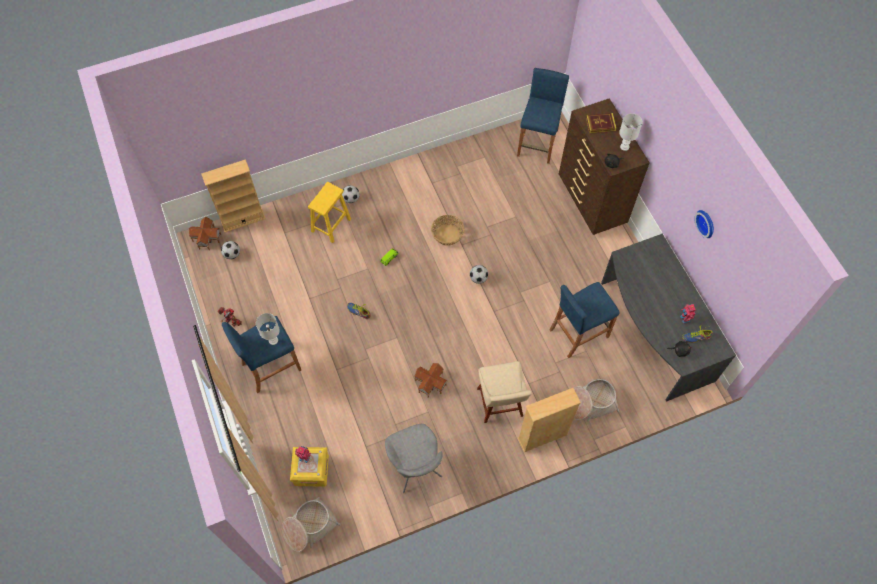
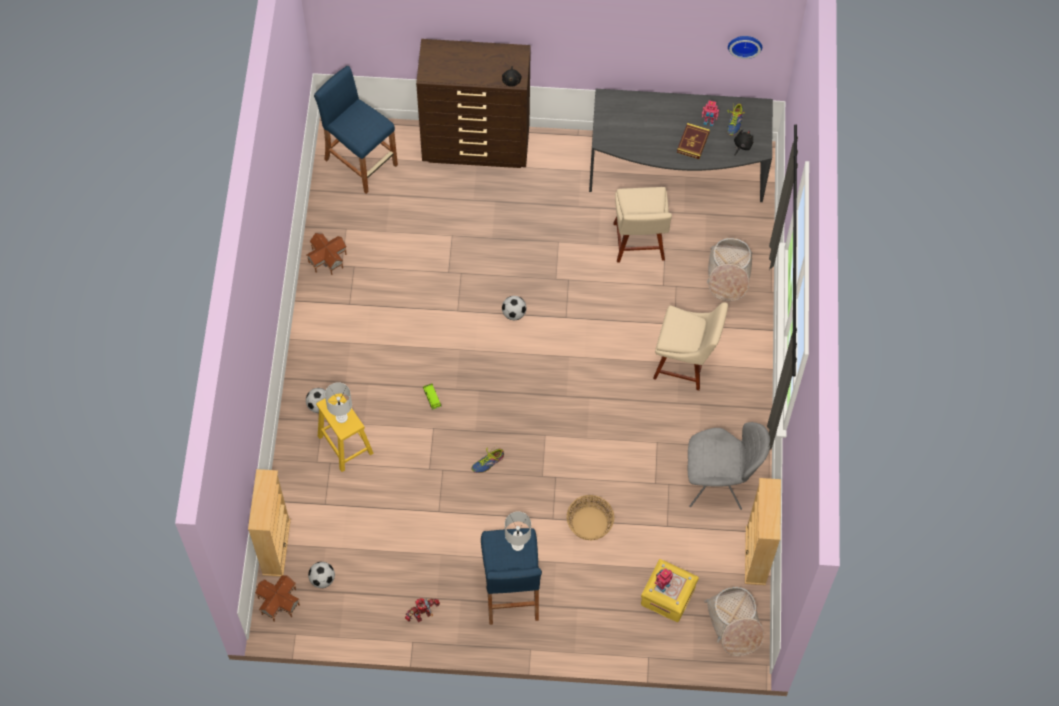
camera: 65 degrees left, 0 degrees up
(431, 383) = (622, 423): toy house -> toy house (327, 258)
(447, 234) = (434, 320): basket -> basket (589, 523)
(542, 436) = (744, 340): beige bookcase -> beige bookcase (755, 555)
(578, 333) = (639, 244): blue stool -> beige chair
(600, 124) = (452, 65): book -> book (693, 142)
(625, 147) = (497, 57): white table lamp -> white table lamp (342, 417)
(706, 223) = (651, 29): wall clock -> wall clock (745, 44)

